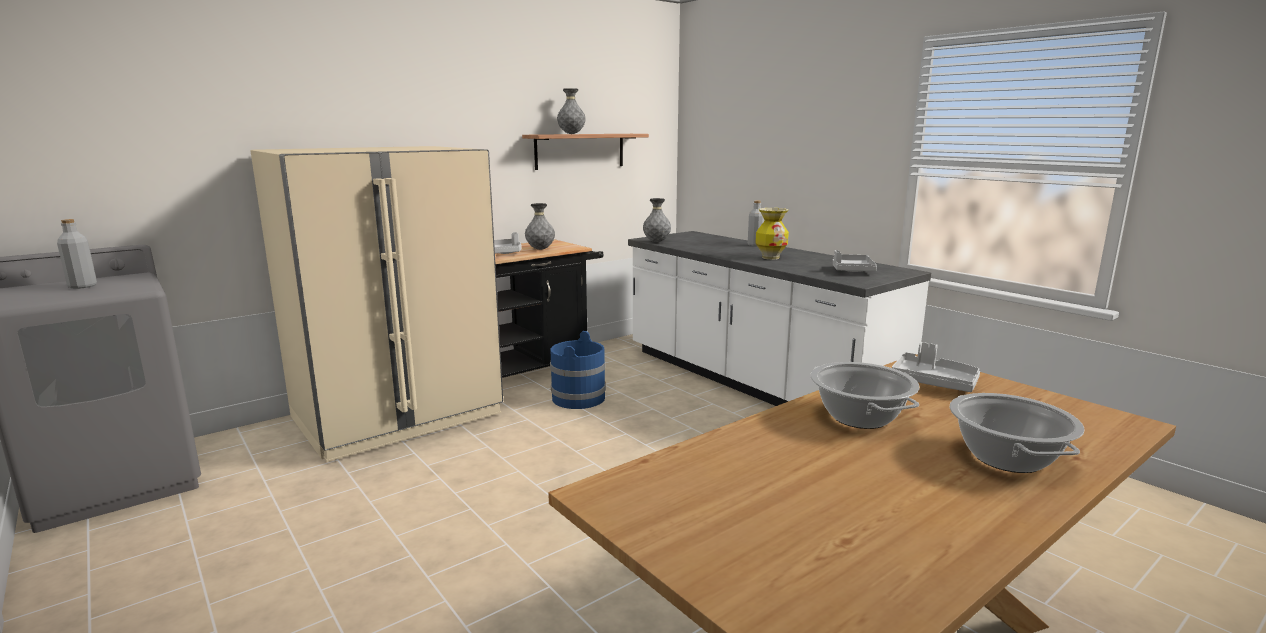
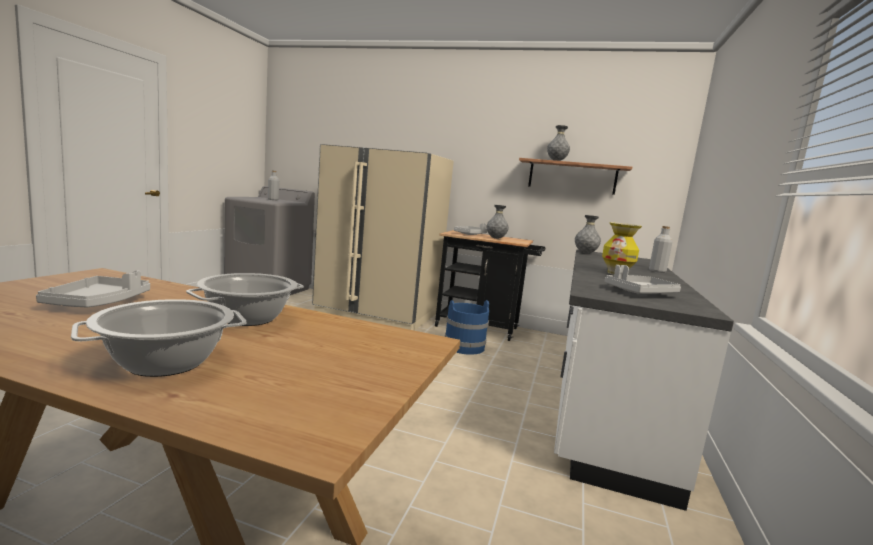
camera: 55 degrees right, 5 degrees down
(933, 382) = (369, 343): grey tray -> grey tray (99, 303)

